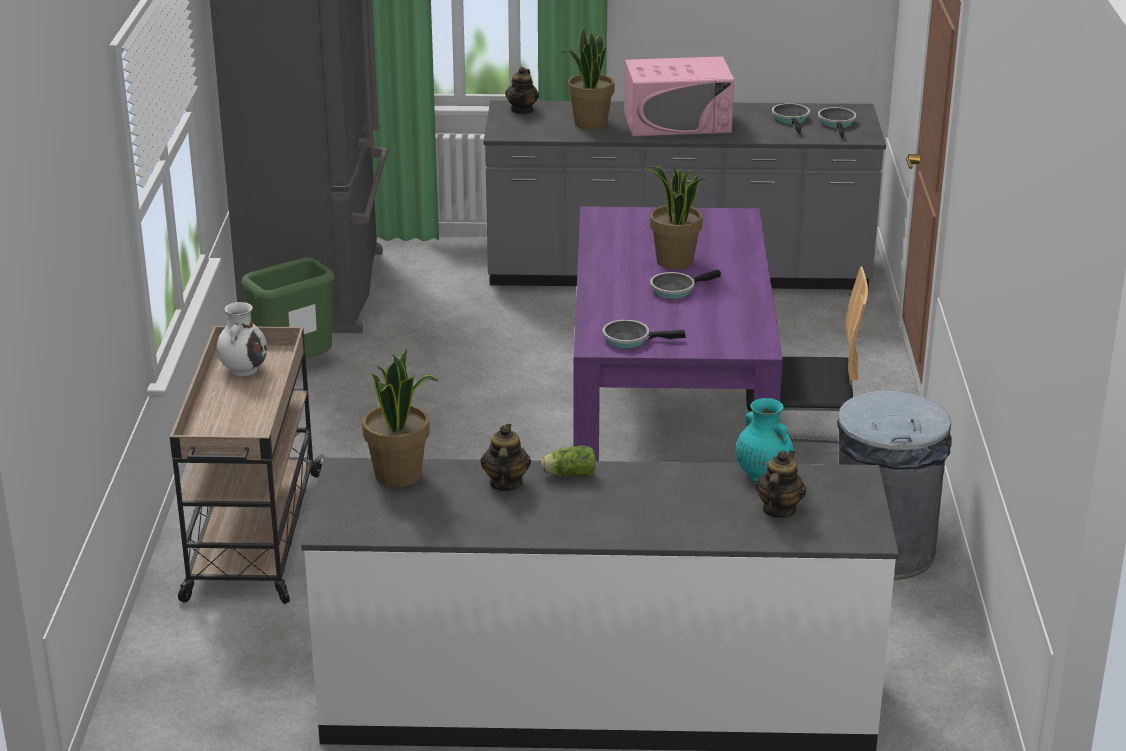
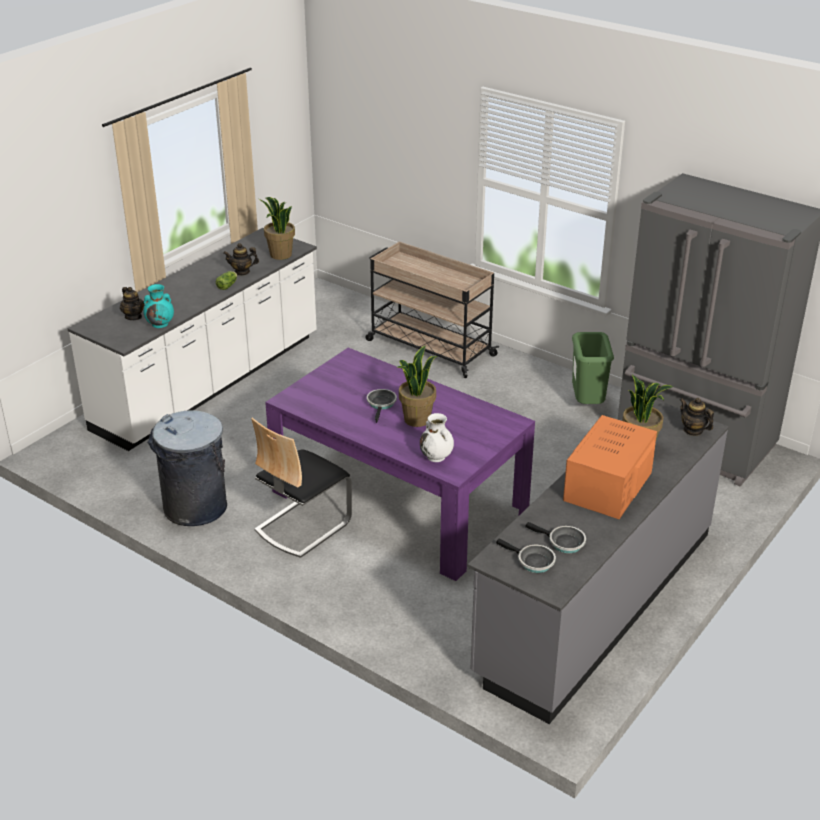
camera: 125 degrees right, 5 degrees up
(244, 369) = (457, 281): white vase -> white vase (436, 457)
(505, 483) = (242, 272): teapot -> teapot turned 135 degrees clockwise
(630, 339) = (344, 368): frying pan -> none
(677, 122) = (607, 486): pink microwave -> orange microwave

